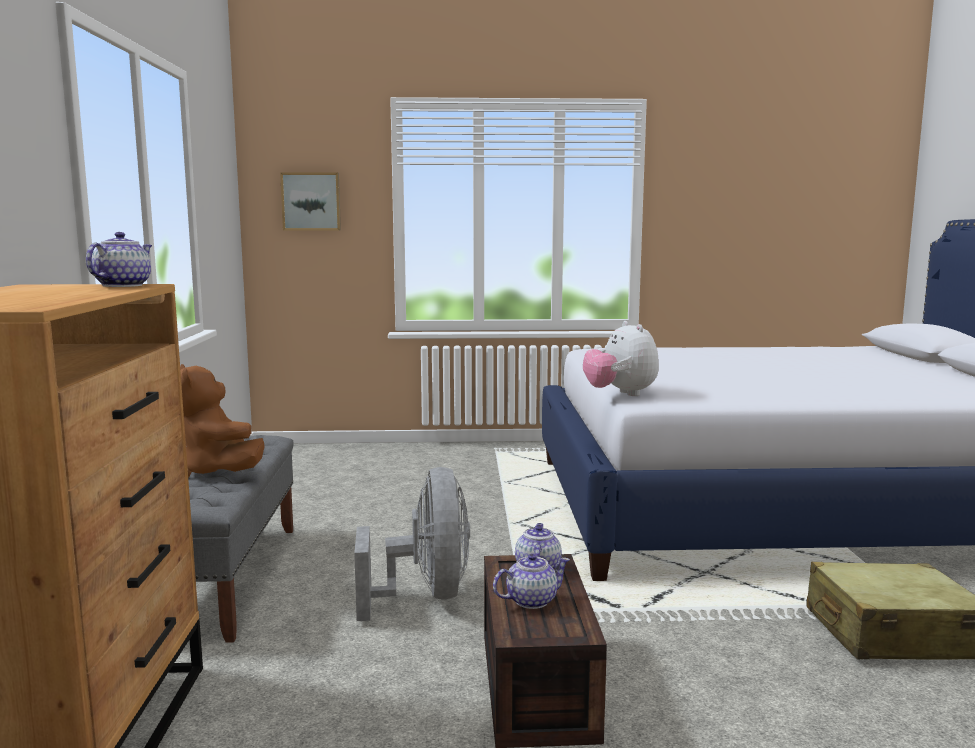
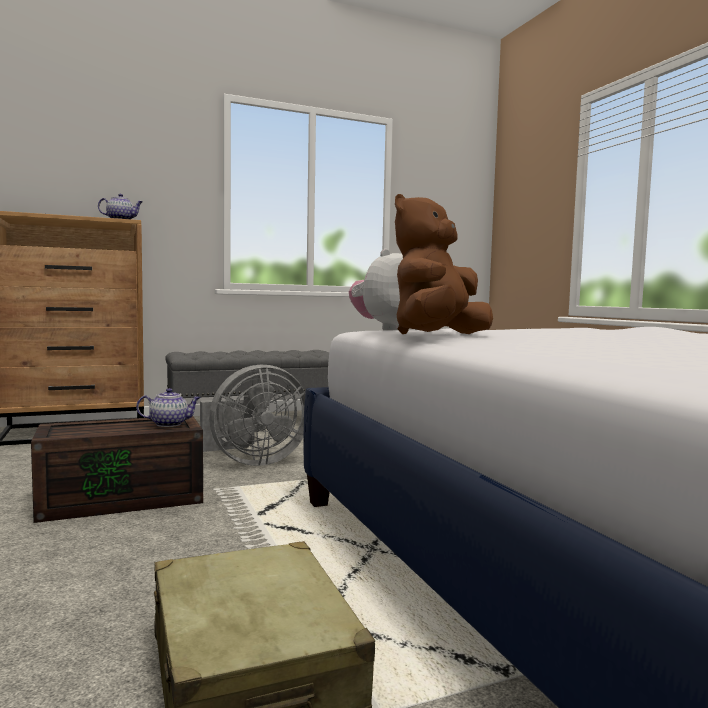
camera: 70 degrees right, 5 degrees down
(219, 471) = (248, 353): brown plush toy -> brown plush toy (438, 336)
(311, 201) = (527, 203): picture -> none
(530, 600) = (109, 425): teapot -> none

